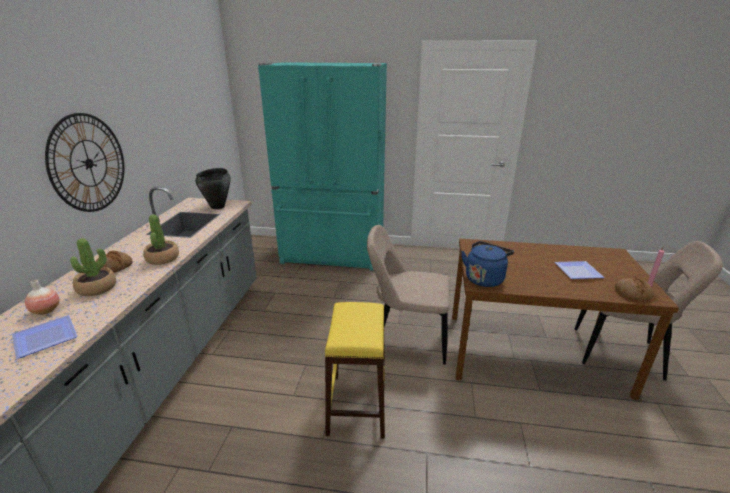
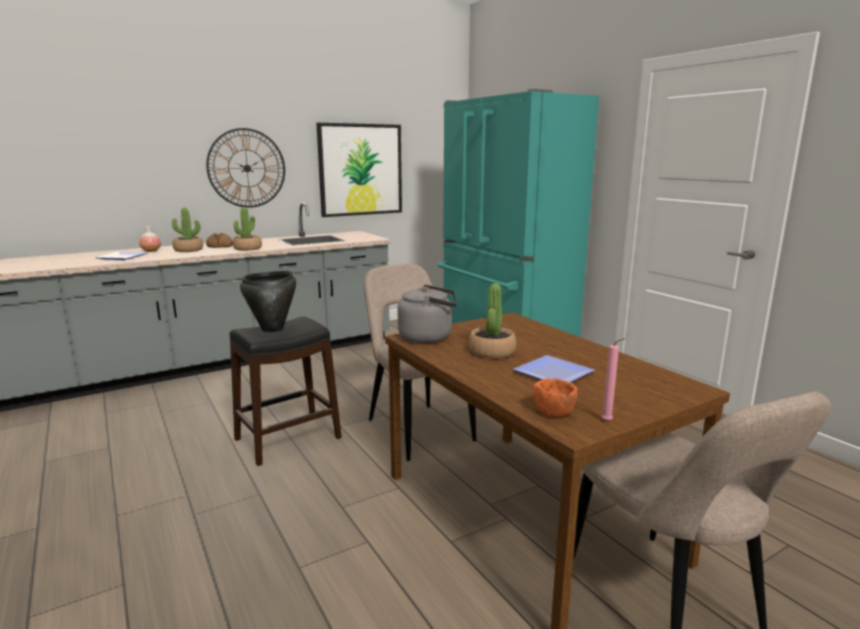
camera: 50 degrees right, 10 degrees down
(176, 136) = (360, 170): none -> picture
(218, 207) = (358, 237): black cooking pot -> black cooking pot (273, 329)
(357, 405) = (287, 438): yellow stool -> black stool
(485, 278) = (428, 337): blue kettle -> grey kettle
(530, 272) = (491, 352): none -> potted plant
(632, 293) = (554, 412): bread -> orange bowl

